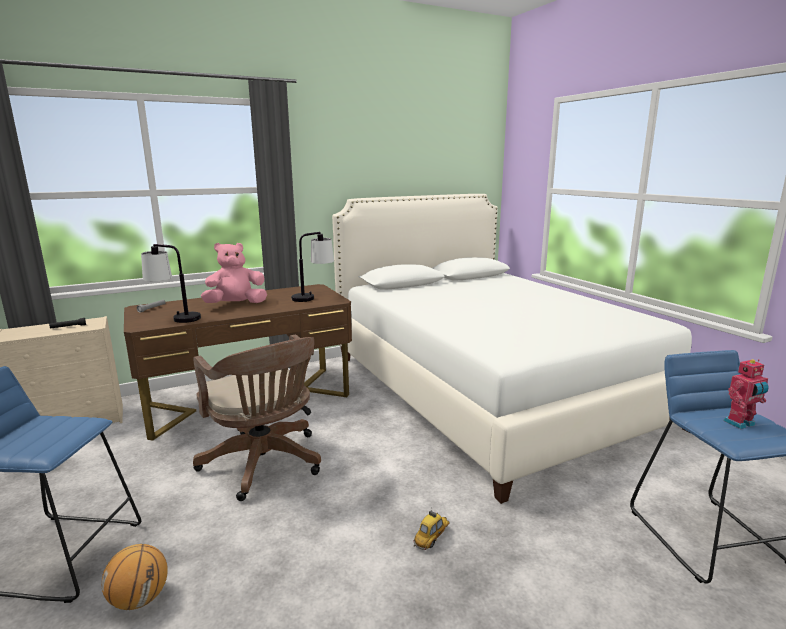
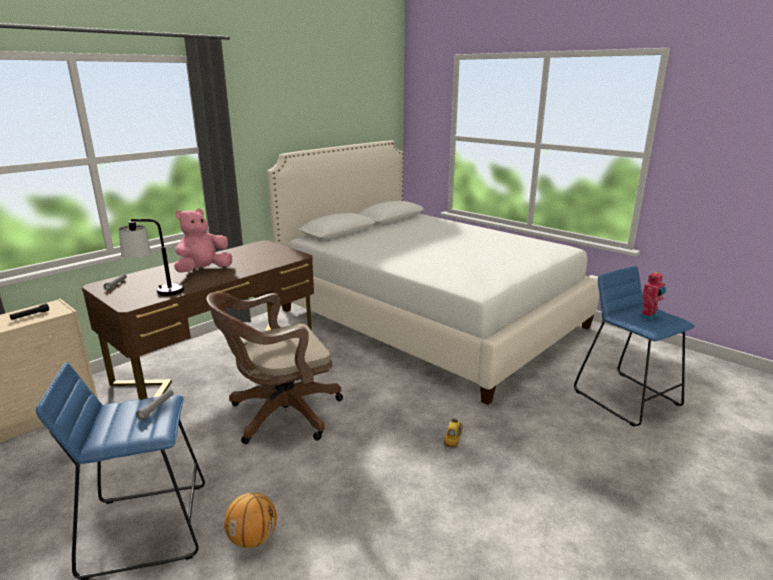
camera: 20 degrees left, 5 degrees up
(71, 428) = (156, 408): none -> grey flashlight
(265, 464) = (280, 414): brown office chair -> brown office chair turned 120 degrees clockwise
(313, 297) = (273, 255): table lamp -> none

